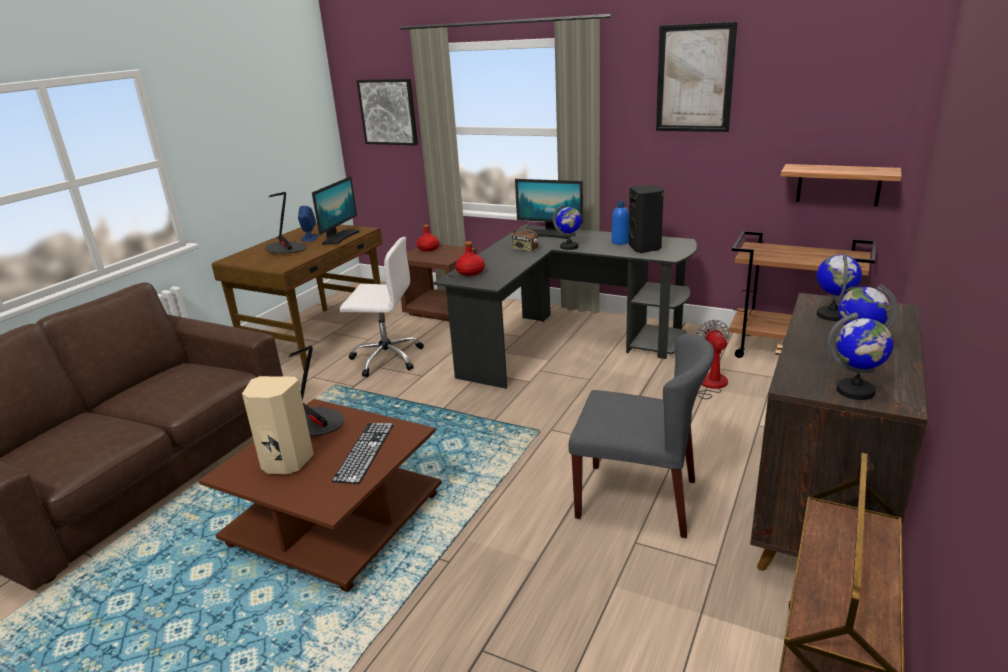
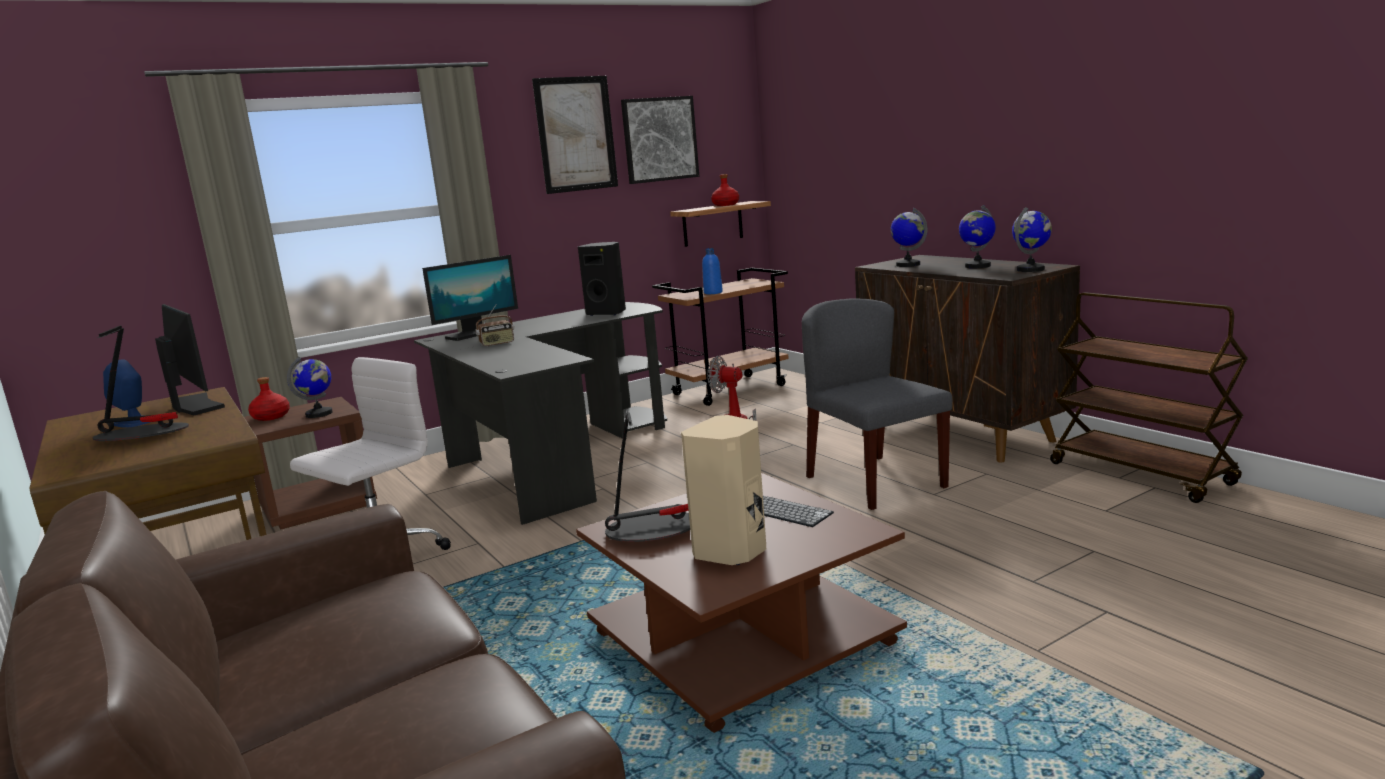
camera: 60 degrees left, 10 degrees down
(388, 112) = (107, 217): picture -> picture (659, 139)
(471, 272) = (513, 363): red bottle -> red bottle (726, 205)
(569, 247) = (536, 331): globe -> globe (319, 414)
(620, 242) = (569, 317): blue bottle -> blue bottle (713, 292)
(637, 499) = (874, 481): grey chair -> grey chair turned 75 degrees counterclockwise

